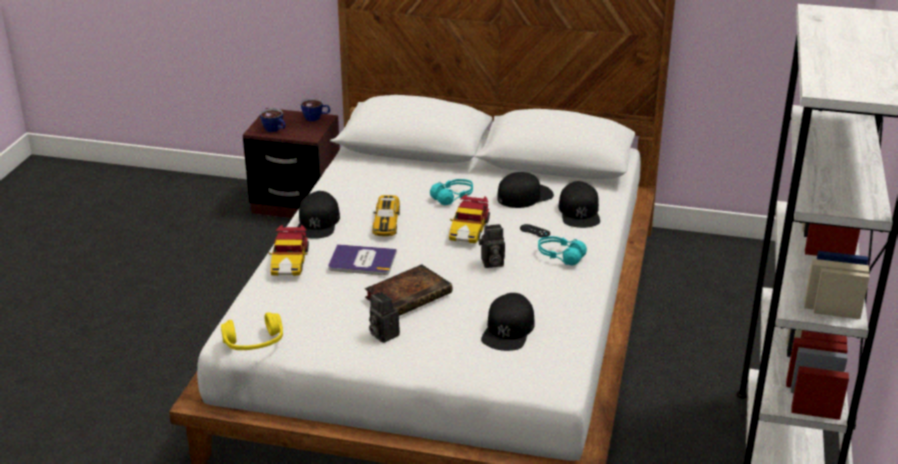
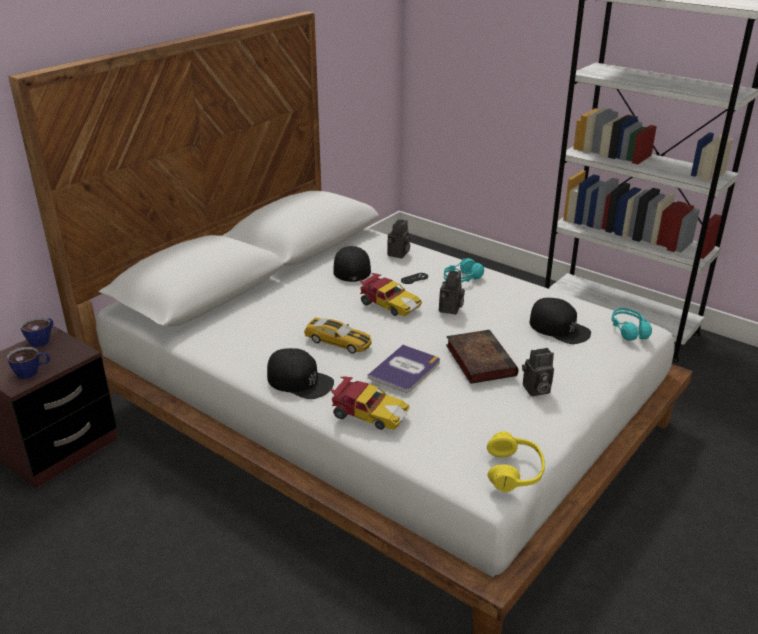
camera: 65 degrees left, 0 degrees up
(453, 197) = (322, 299): turquoise headphones -> turquoise headphones (628, 330)
(579, 212) = (398, 254): black cap -> camera

